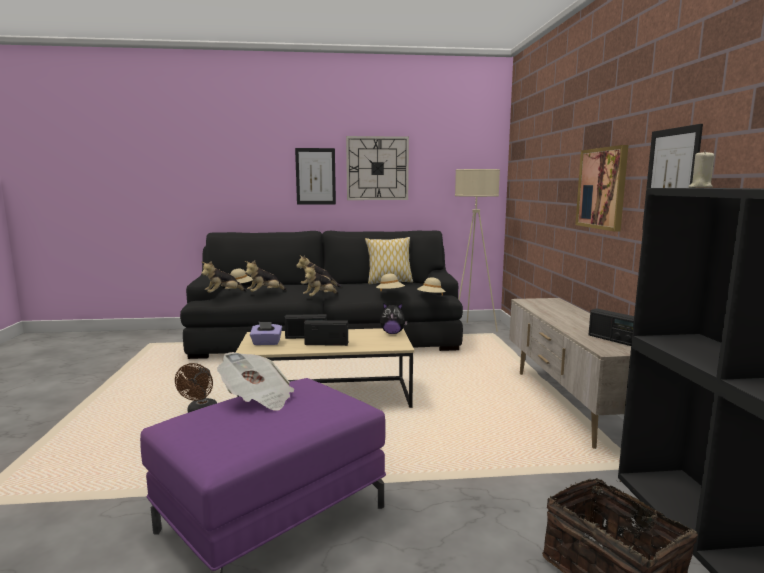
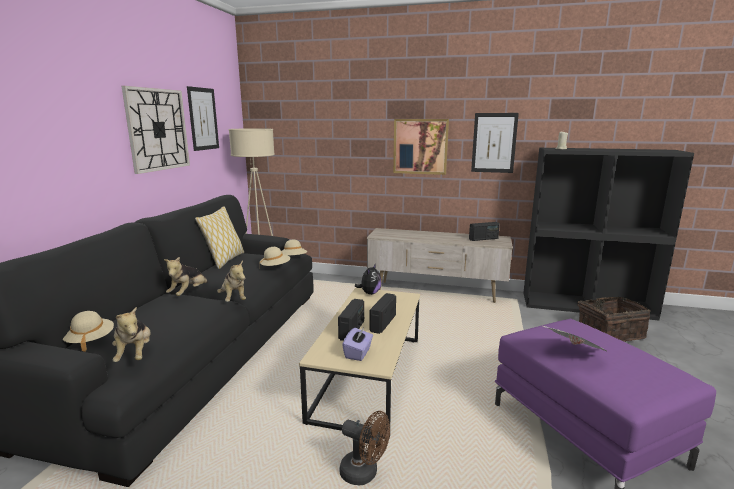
camera: 70 degrees left, 5 degrees up
(265, 293) = (178, 324): plush toy -> none
(315, 176) = (95, 144): picture -> picture (203, 119)

